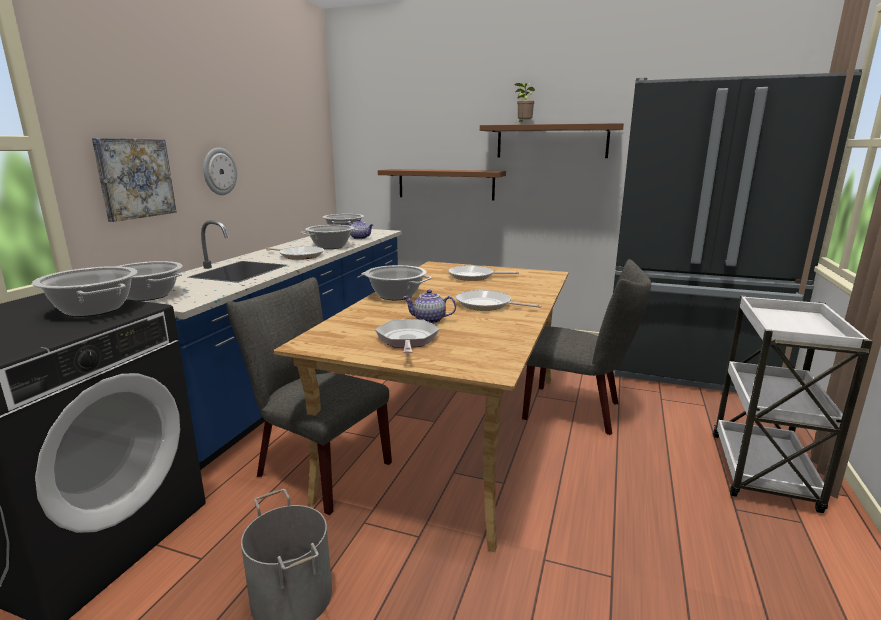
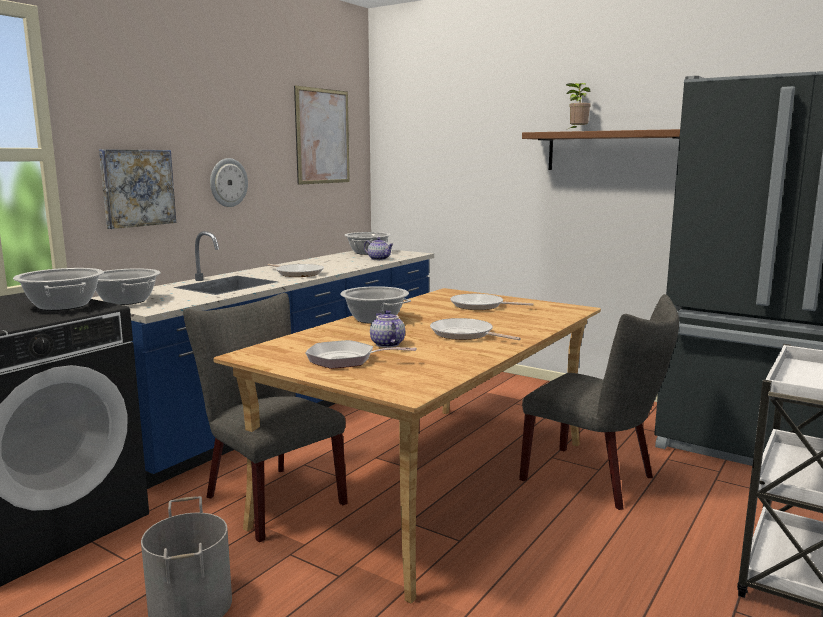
camera: 15 degrees right, 5 degrees down
(295, 127) = (322, 136): none -> picture
(330, 247) = (338, 266): cooking pot -> none
(407, 340) = (346, 360): frying pan -> frying pan turned 90 degrees counterclockwise
(429, 320) = (386, 344): teapot -> teapot turned 45 degrees clockwise
(445, 184) = (489, 201): brown shelf -> none

